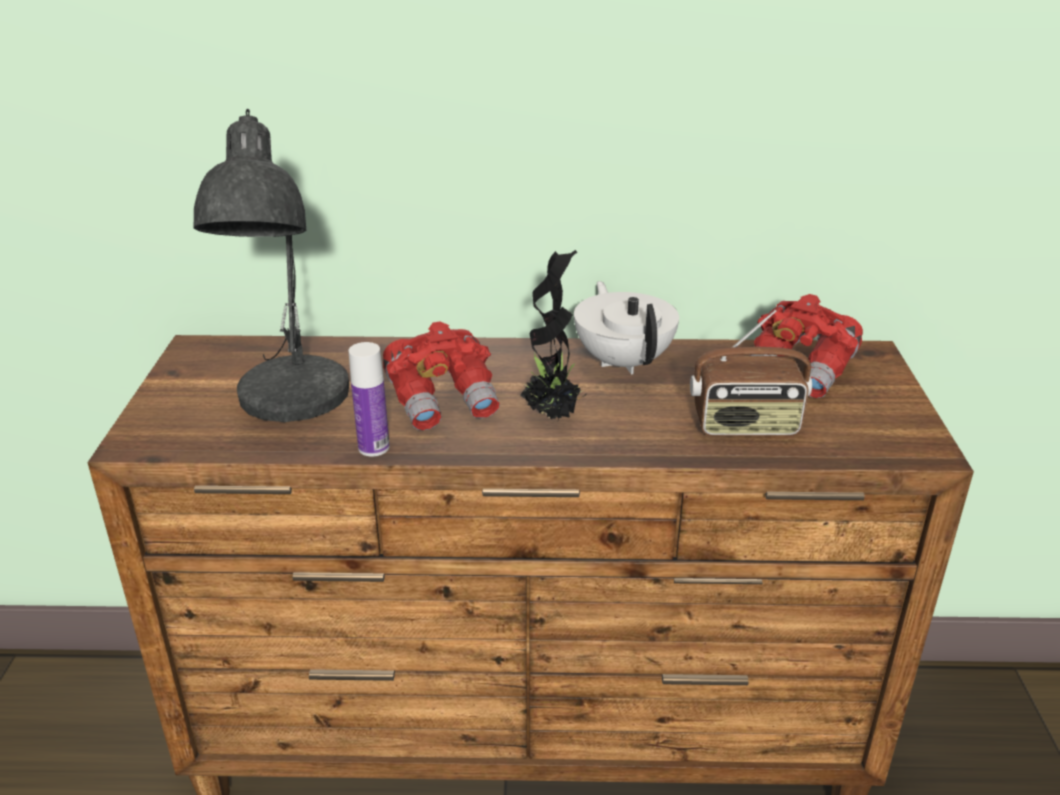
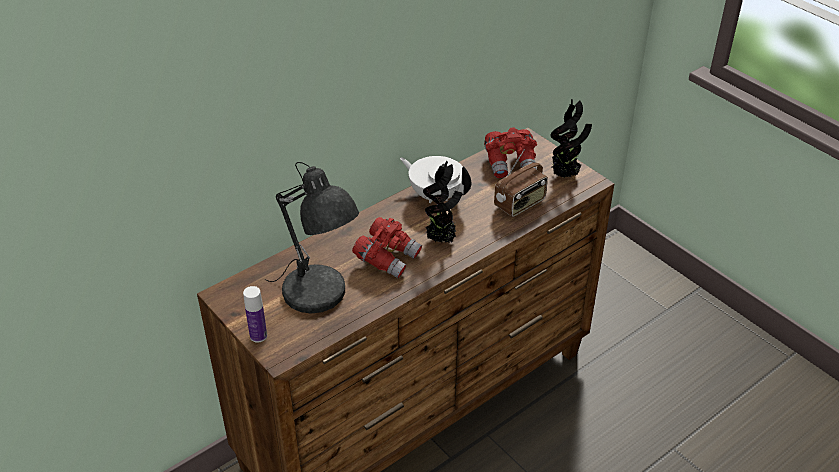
camera: 40 degrees left, 10 degrees up
(373, 447) = (390, 297): bottle -> bottle (258, 336)
(883, 422) = (565, 175): none -> potted plant

